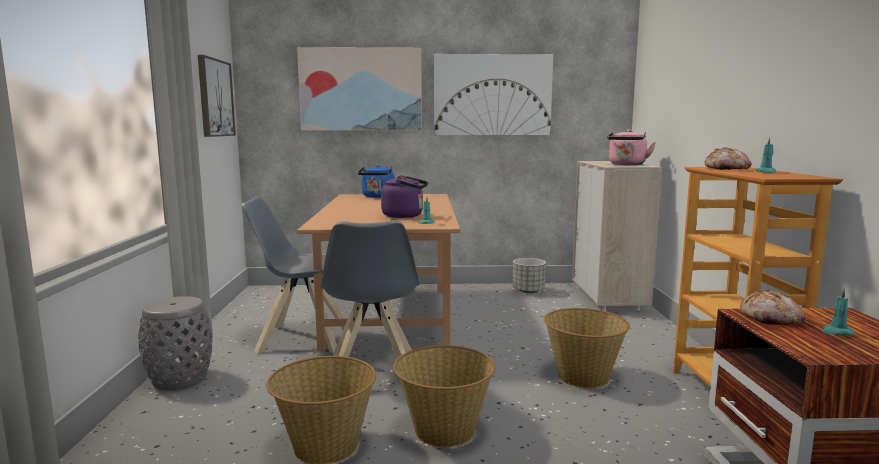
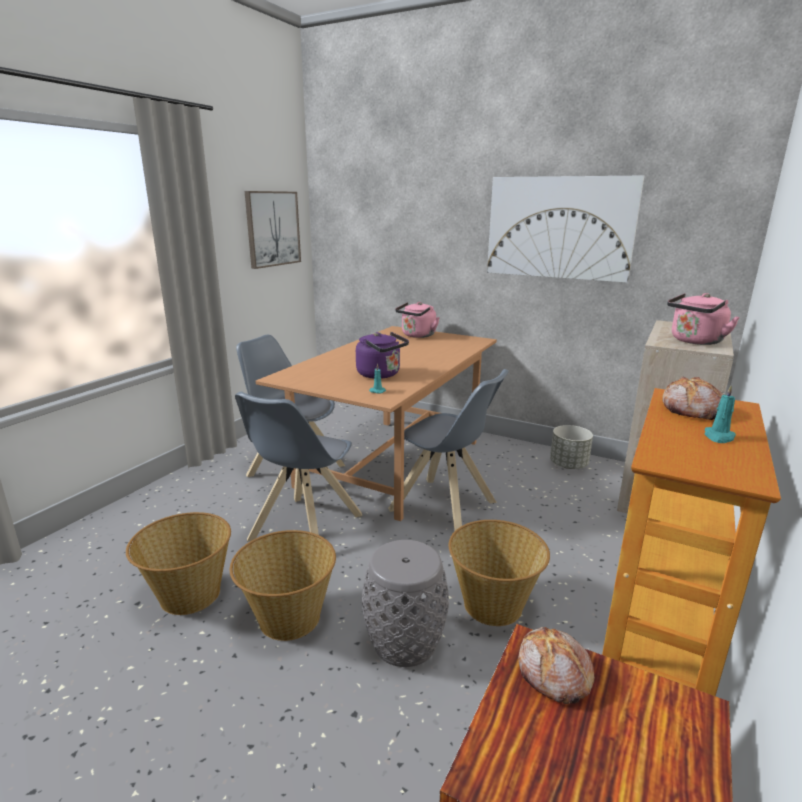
camera: 30 degrees right, 10 degrees up
(180, 379) = (175, 486): grey stool -> grey stool (404, 642)
(361, 89) = (417, 217): picture -> none
(378, 197) = (417, 335): blue kettle -> pink kettle
(474, 333) = (445, 507): none -> grey chair
(836, 332) = (601, 745): turquoise candle -> none

